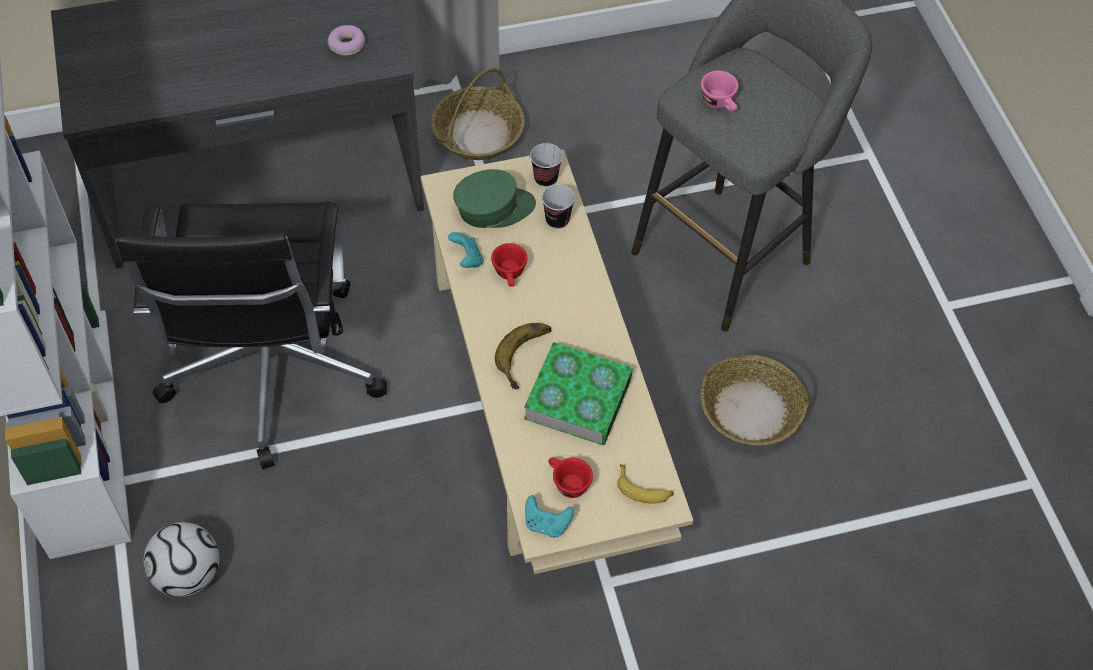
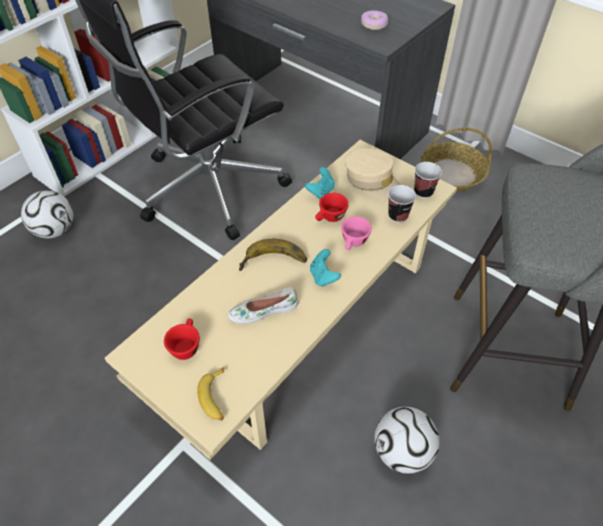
camera: 55 degrees right, 5 degrees down
(493, 208) = (372, 181): green cap -> beige cap
(546, 524) = (141, 353): turquoise game controller -> turquoise game controller (323, 276)
(578, 399) = (263, 310): book -> white shoe
(720, 104) = (554, 194): pink cup -> pink cup (353, 243)
(751, 410) = (402, 451): basket -> football

